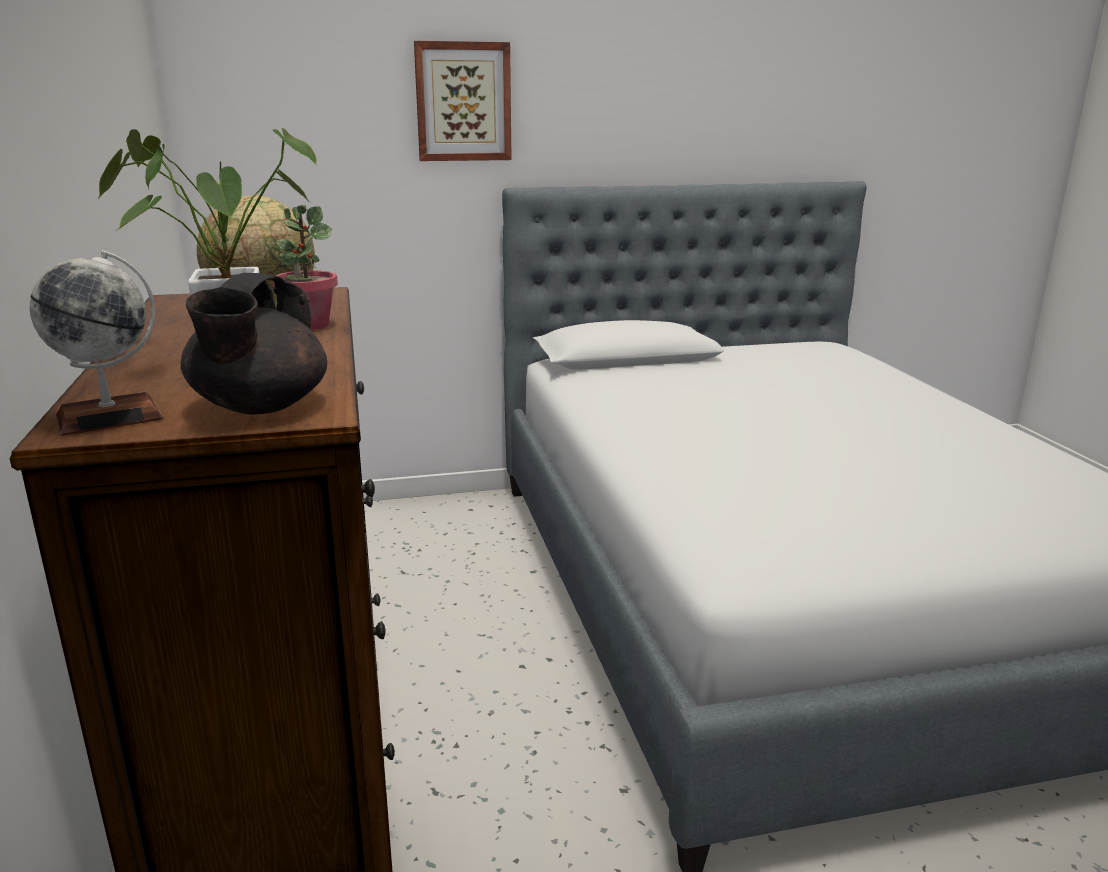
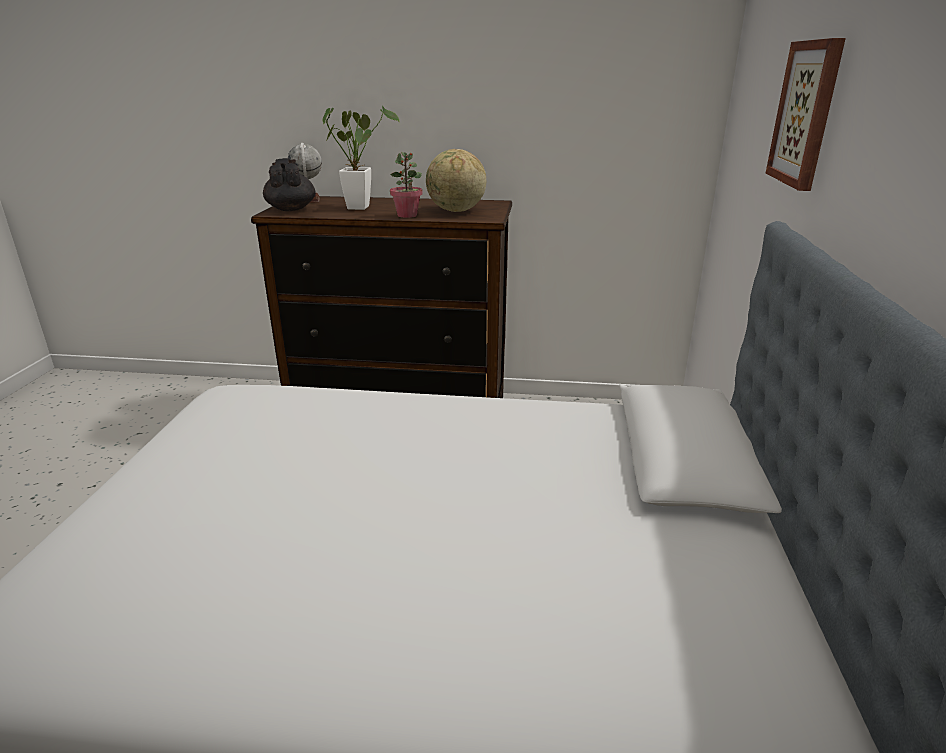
camera: 110 degrees right, 5 degrees up
(259, 407) = (291, 209): black teapot -> black teapot turned 45 degrees clockwise

